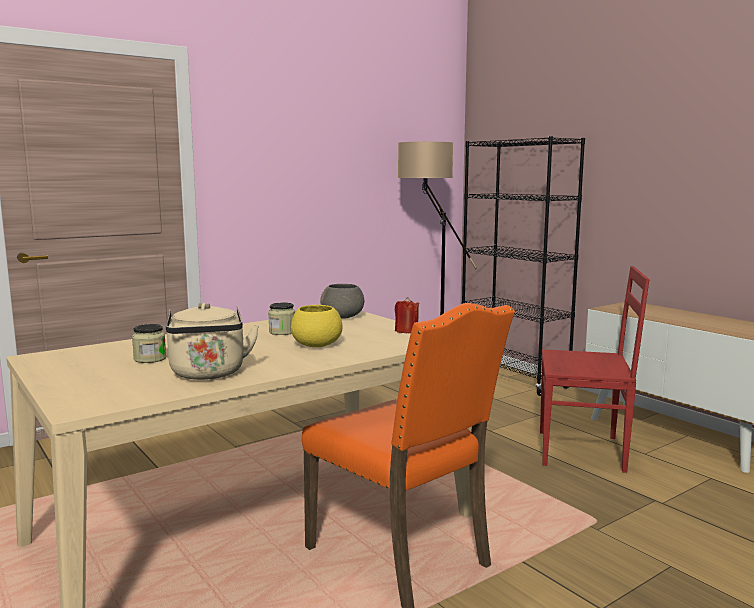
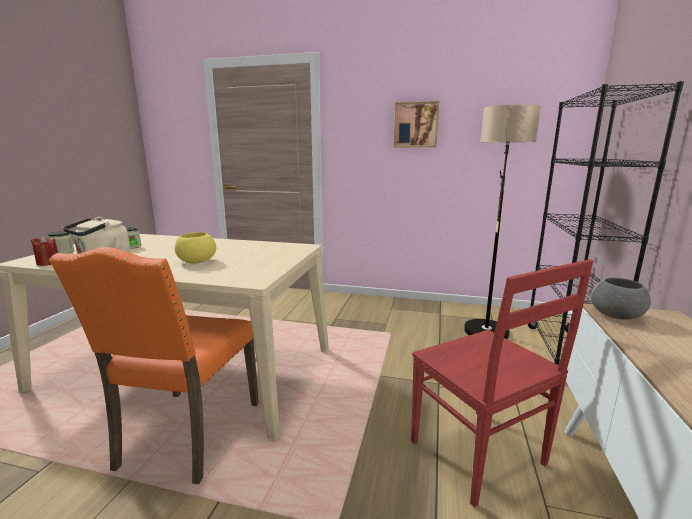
camera: 50 degrees right, 5 degrees up
(282, 332) = (224, 249): jar -> jar (63, 252)
(315, 156) = (416, 125): none -> picture
(343, 317) = (288, 249): grey bowl -> grey bowl (616, 315)
(406, 331) = (270, 268): red candle -> red candle (48, 263)

